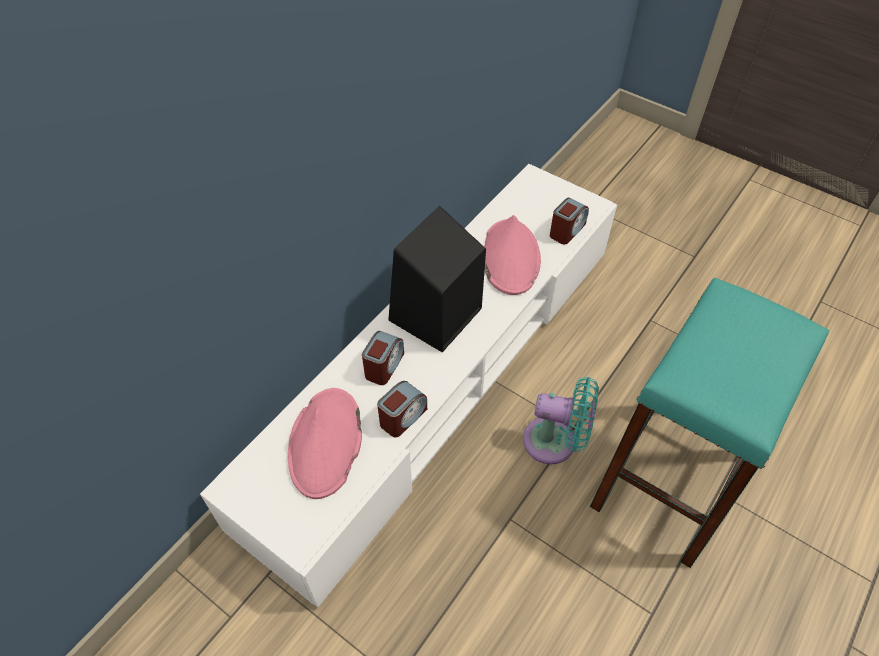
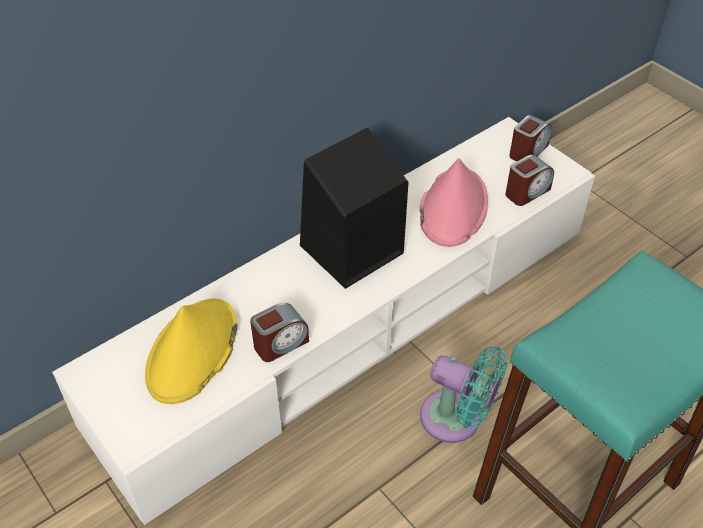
camera: 15 degrees right, 5 degrees down
(326, 443) = (192, 352): pink hat -> yellow hat
(384, 366) = (279, 289): alarm clock -> alarm clock (528, 151)

